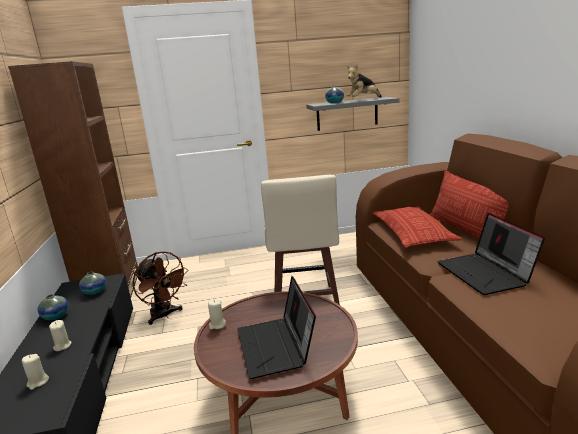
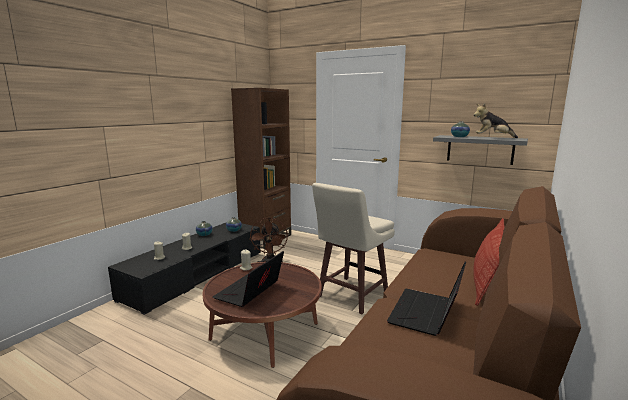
camera: 40 degrees right, 5 degrees down
(412, 232) = (437, 265): pillow -> none

